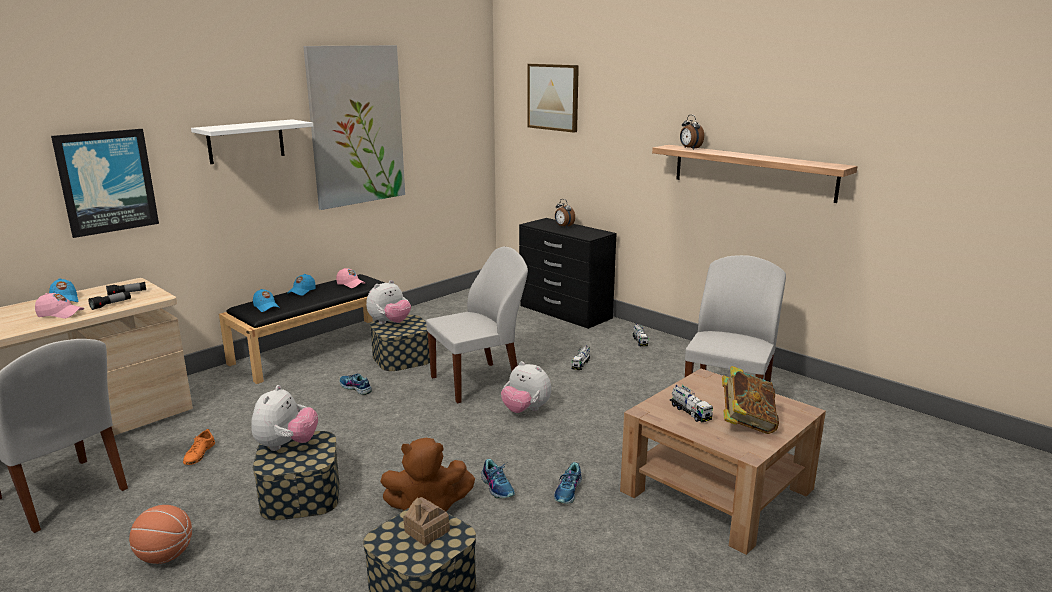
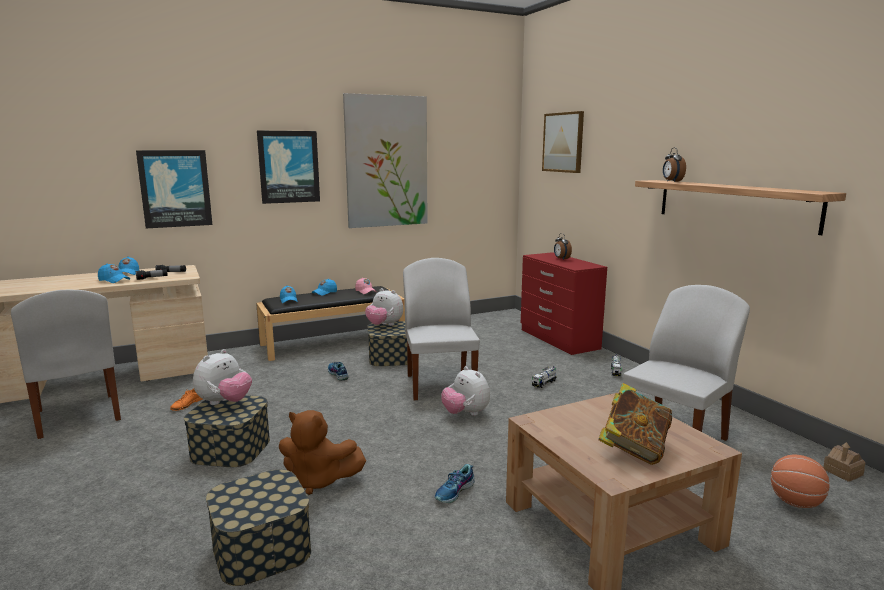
camera: 20 degrees right, 5 degrees down
(60, 314) = (114, 280): pink cap -> blue cap
(166, 556) = (100, 475): basketball -> basketball (796, 502)
(246, 141) = (289, 167): white shelf -> picture
(390, 323) = (384, 325): plush toy -> plush toy turned 60 degrees clockwise
(427, 531) = (267, 493): toy house -> toy house (842, 472)
(478, 382) = (440, 384): white chair -> white chair turned 90 degrees counterclockwise
(498, 487) = (393, 474): shoe -> none
(565, 312) = (558, 339): black dresser -> red dresser
(690, 412) = (577, 429): toy truck -> none

